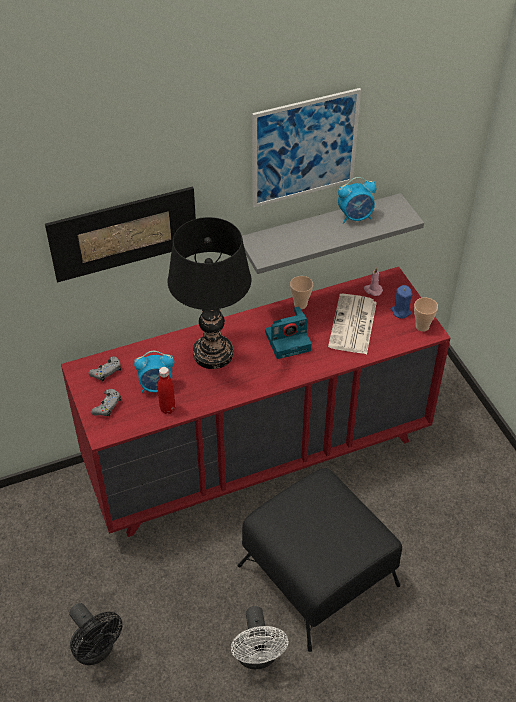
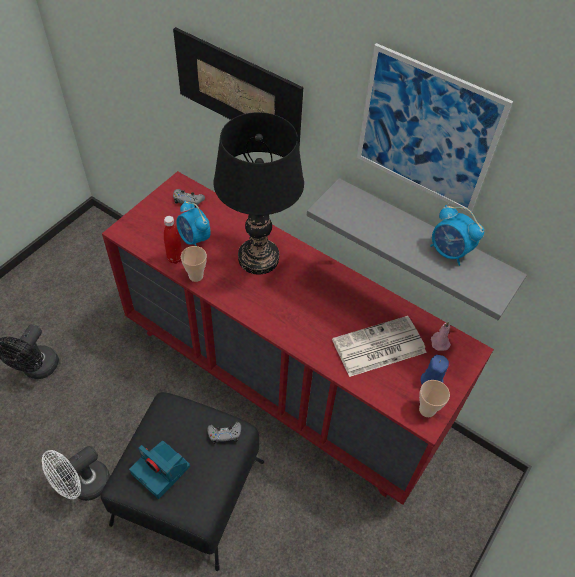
camera: 55 degrees right, 5 degrees up
(107, 406) = (152, 219): grey game controller -> grey game controller (224, 434)
(288, 340) = (317, 304): camera -> camera (162, 470)
(300, 304) = (369, 292): cup -> cup (196, 276)

